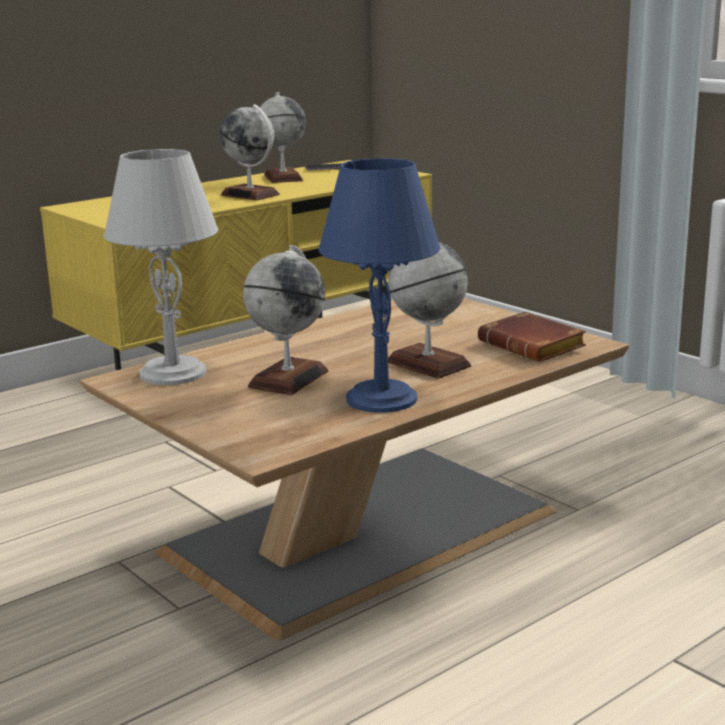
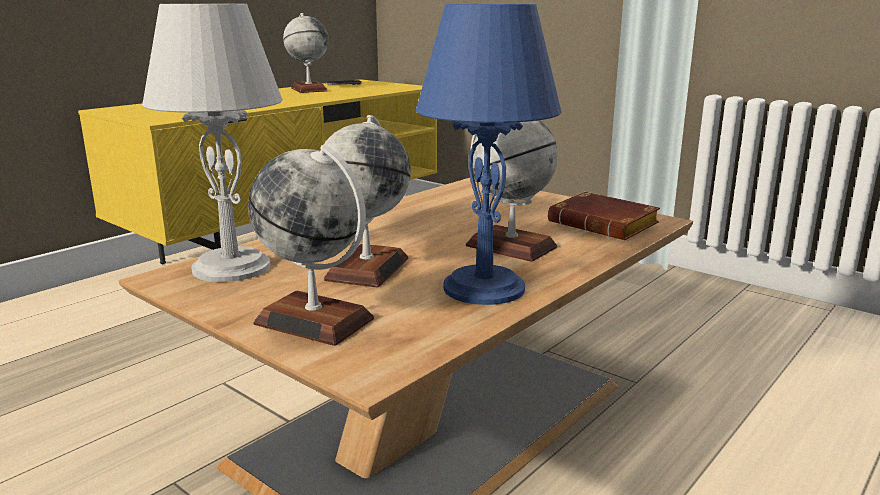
camera: 10 degrees left, 0 degrees up
(250, 195) = (284, 100): globe -> globe (315, 321)

